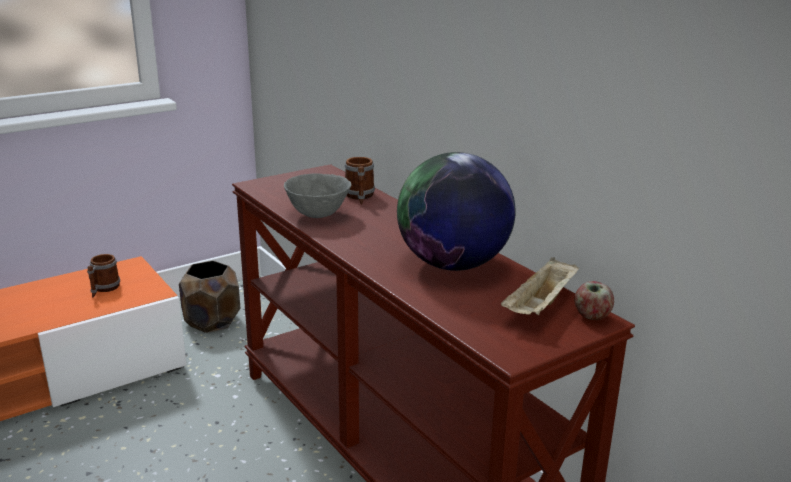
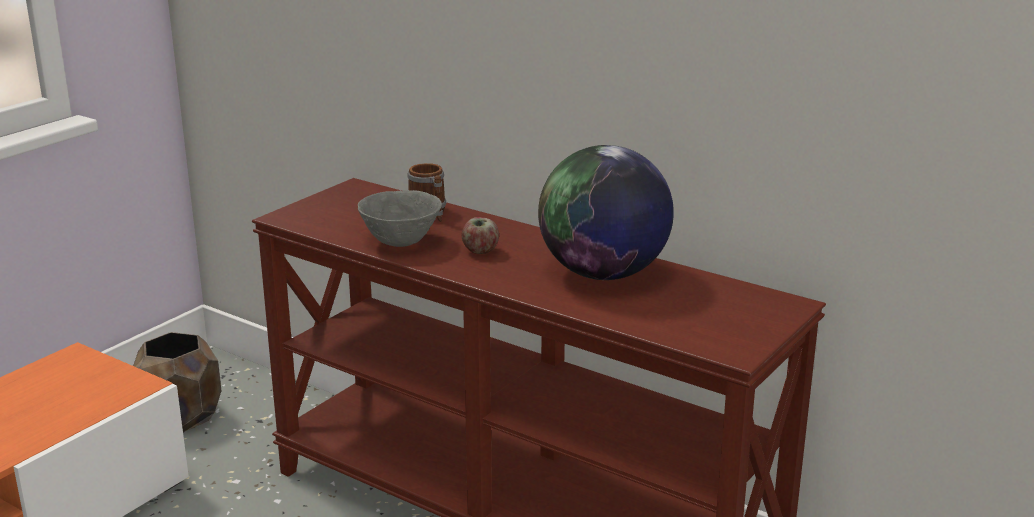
camera: 20 degrees left, 0 degrees up
(103, 289) = (61, 394): mug -> none
(540, 306) = (726, 301): beige tray -> none
(591, 316) = (781, 302): apple -> apple (480, 251)

